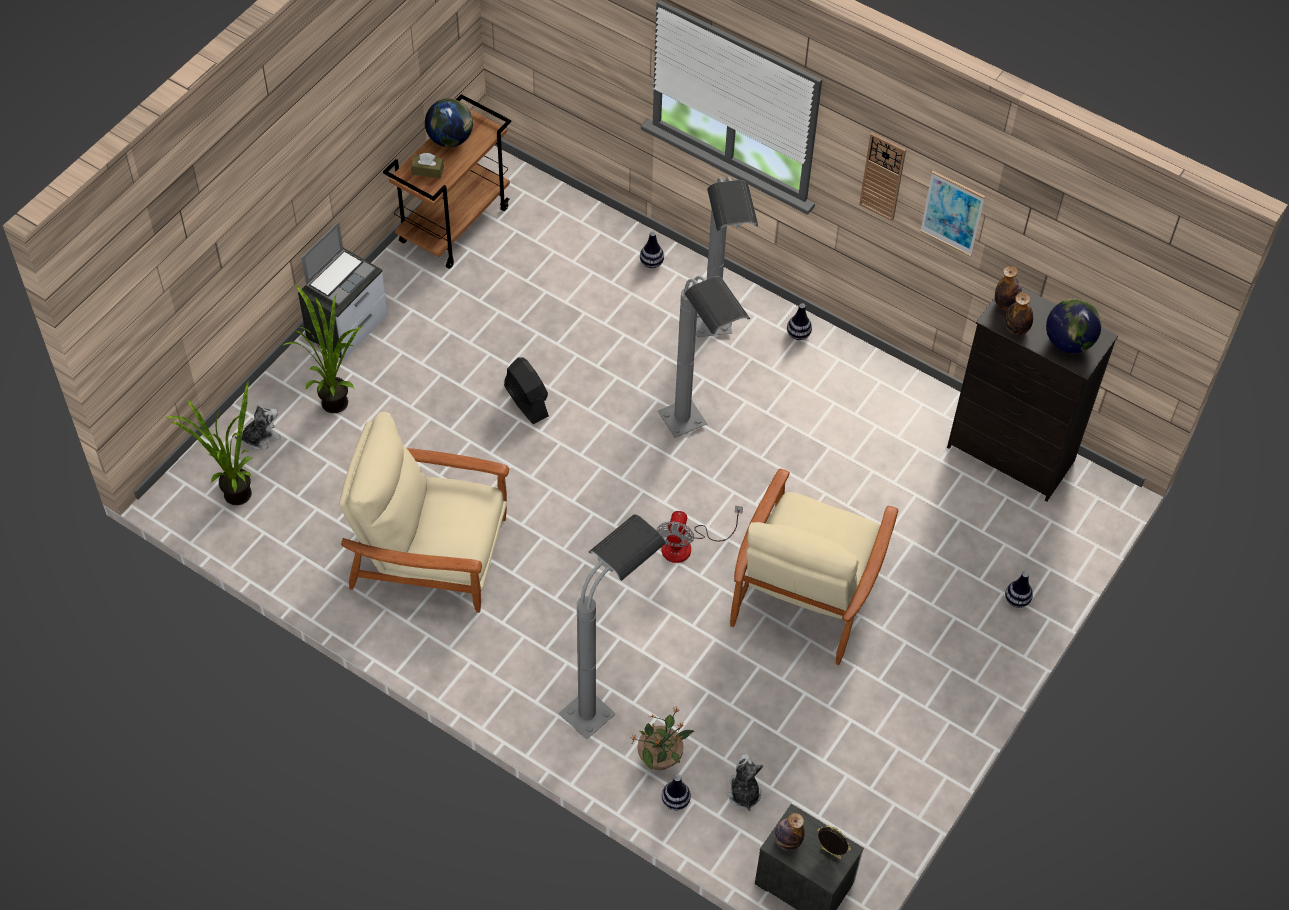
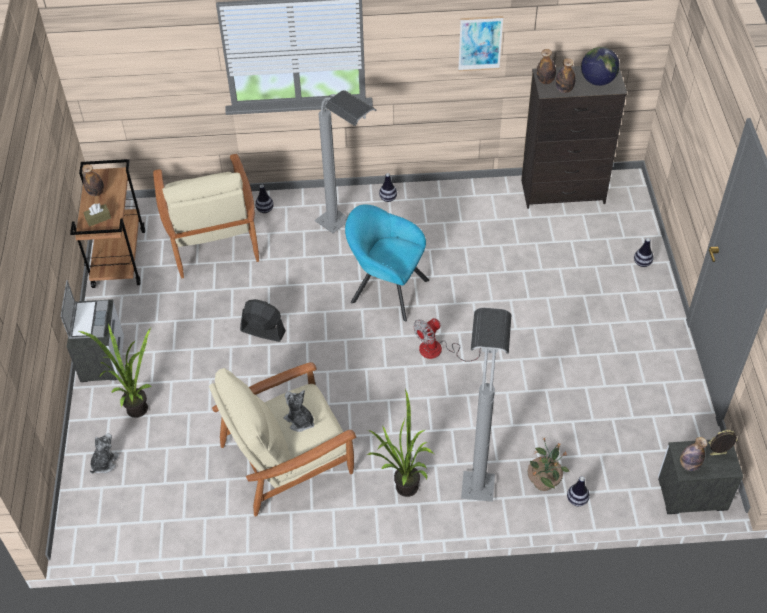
camera: 35 degrees left, 5 degrees down
(231, 493) = (116, 511): potted plant -> potted plant (401, 489)
(450, 139) = (96, 192): globe -> bottle
(687, 545) = (439, 351): fan -> fan turned 75 degrees clockwise
(695, 439) = (386, 289): grey floor lamp -> turquoise armchair
(743, 792) = (609, 467): plush toy -> plush toy (300, 421)
(807, 590) = (530, 330): beige armchair -> beige armchair (212, 236)
(883, 176) = (422, 45): wall clock -> none

